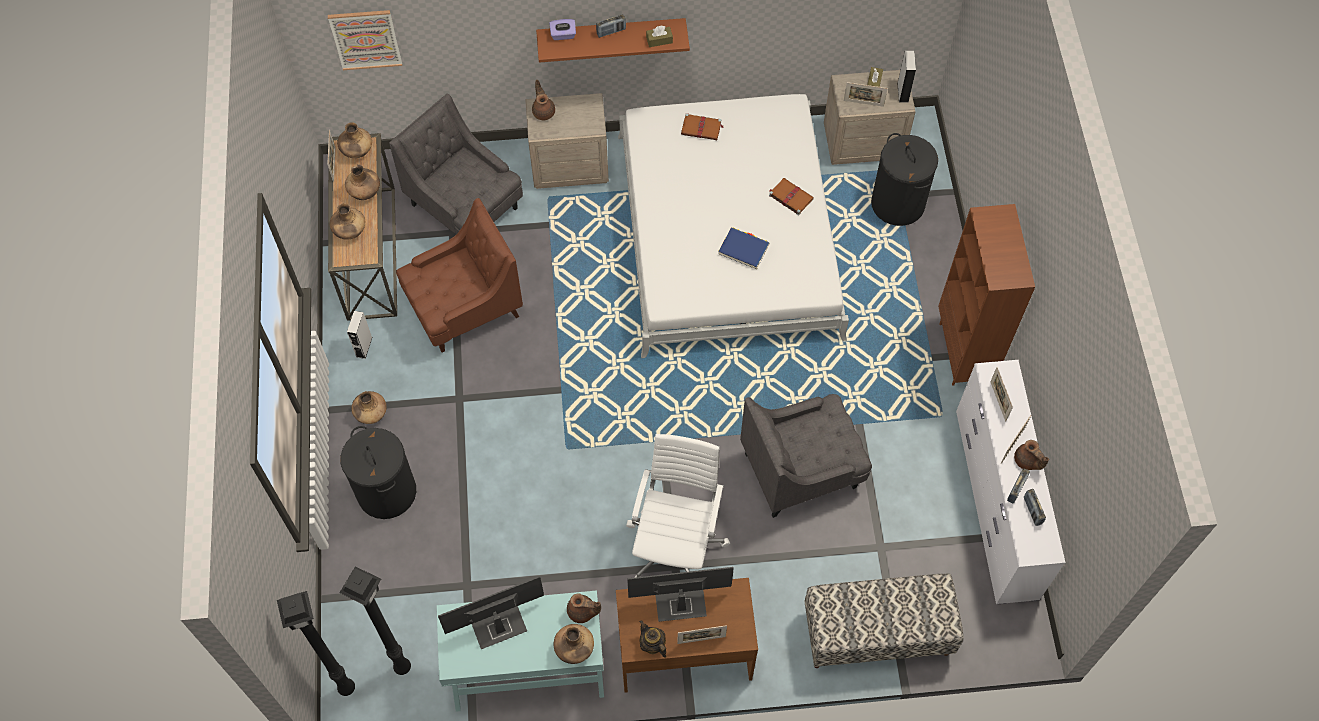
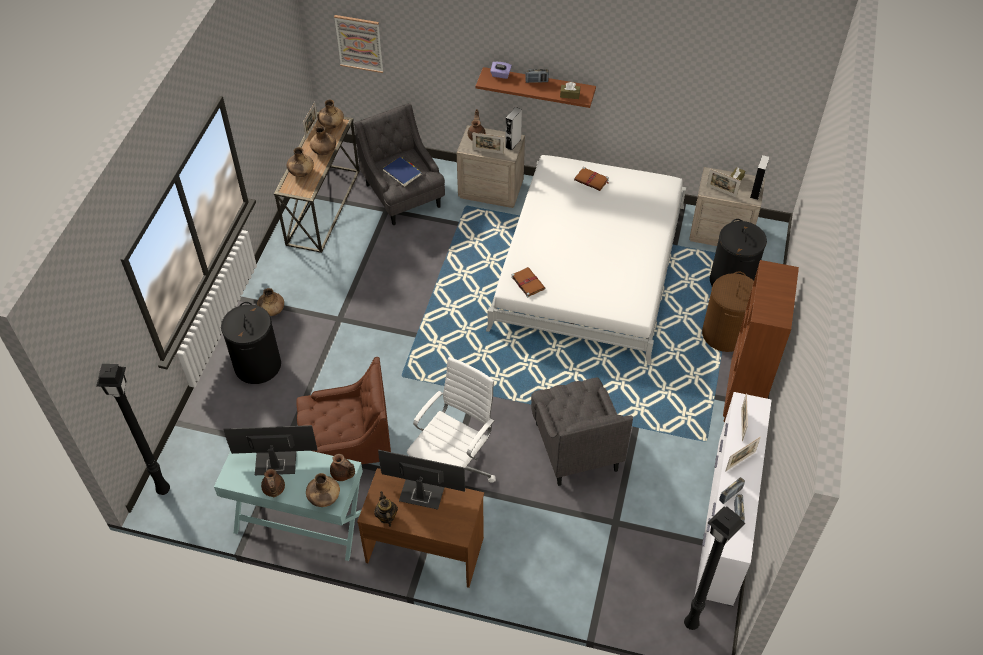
camera: 20 degrees right, 10 degrees down
(364, 347) = (288, 266): grey speaker -> grey speaker (513, 143)
(401, 668) = (209, 489): black floor lamp -> black floor lamp (689, 624)
(464, 308) = (371, 261): brown armchair -> brown armchair (347, 448)
(701, 640) = (426, 525): picture frame -> picture frame (488, 151)
(743, 249) = (588, 268): blue book -> blue book (402, 173)
(790, 197) = (640, 243): brown book -> brown book (527, 282)
(801, 469) = (575, 446): grey armchair -> grey armchair turned 105 degrees counterclockwise
(876, 634) = (585, 586): bench -> none
(915, 274) = (725, 334): none -> brown laundry basket
(1027, 461) = (748, 476): brown teapot -> brown teapot (273, 489)

